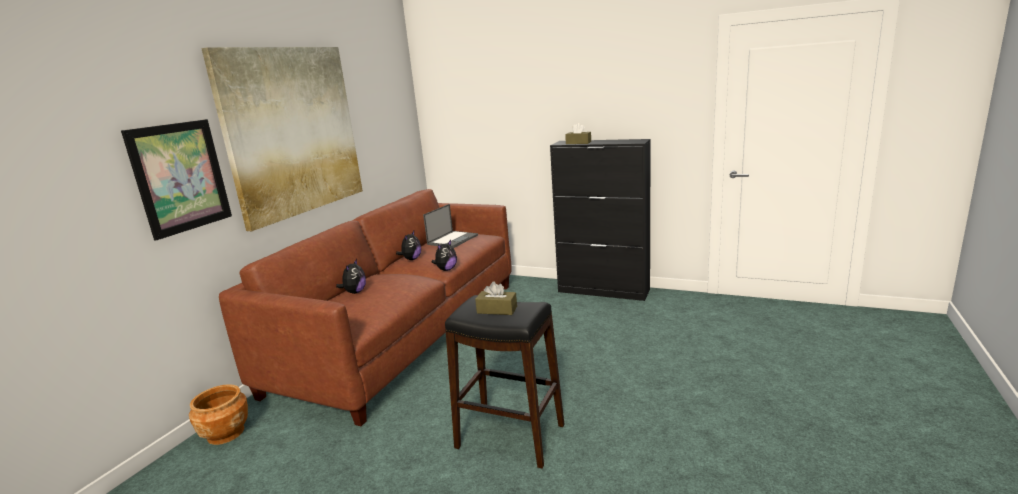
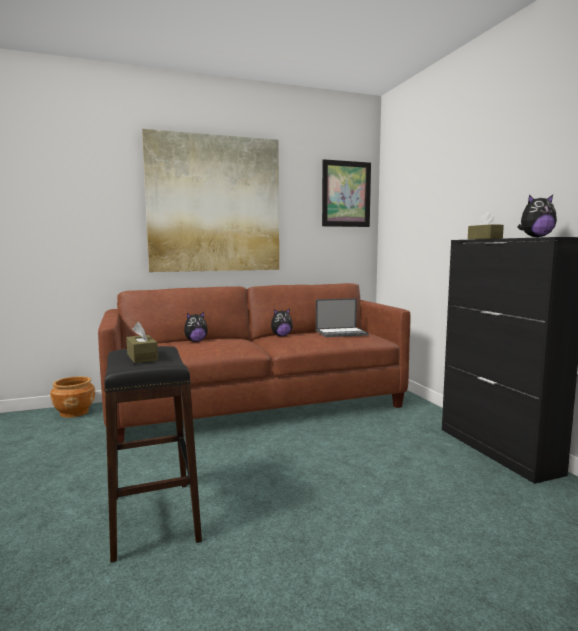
camera: 45 degrees right, 10 degrees down
(180, 177) = (102, 219): picture -> picture (346, 194)
(446, 269) = (287, 349): plush toy -> plush toy (536, 237)

